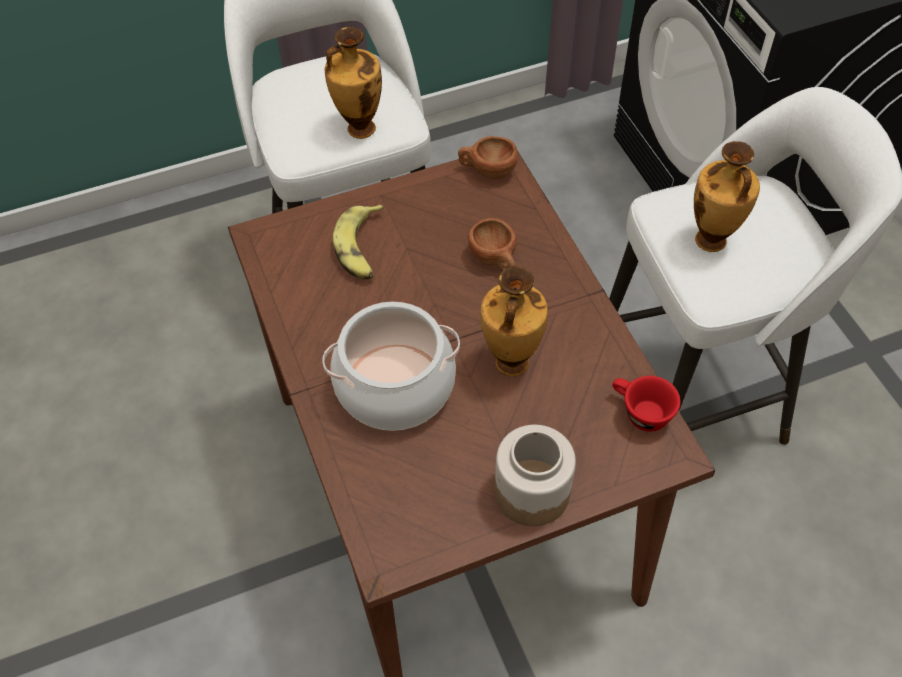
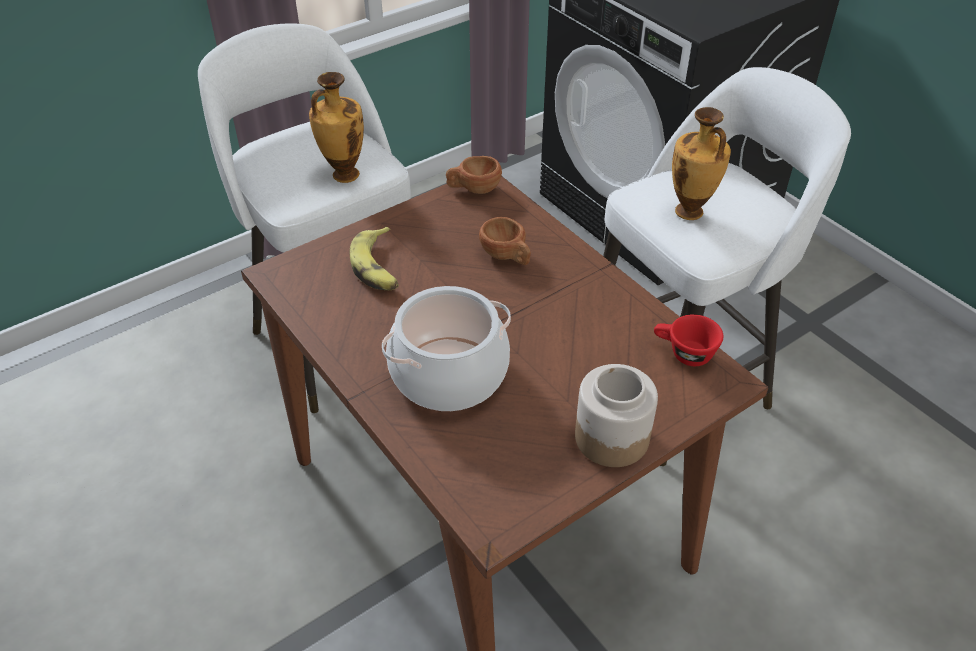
camera: 15 degrees left, 10 degrees down
(510, 364) = (551, 336): vase -> none

